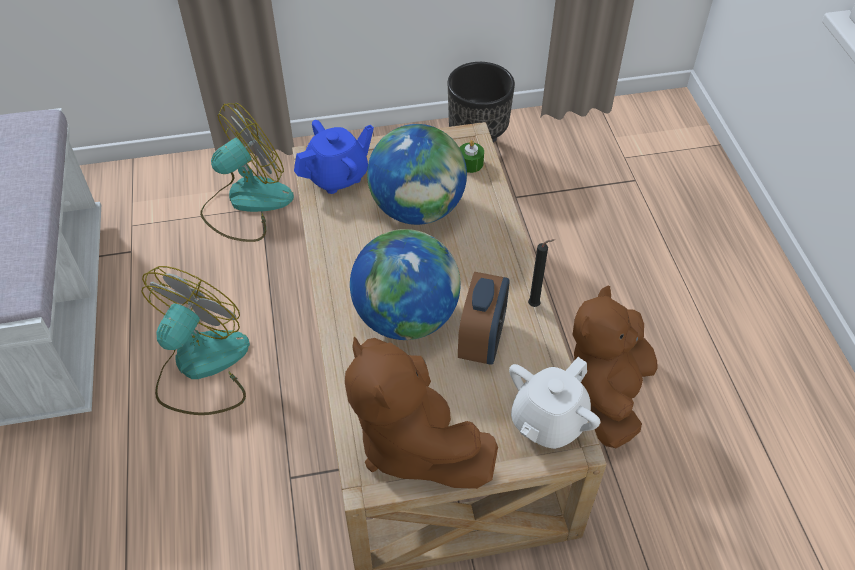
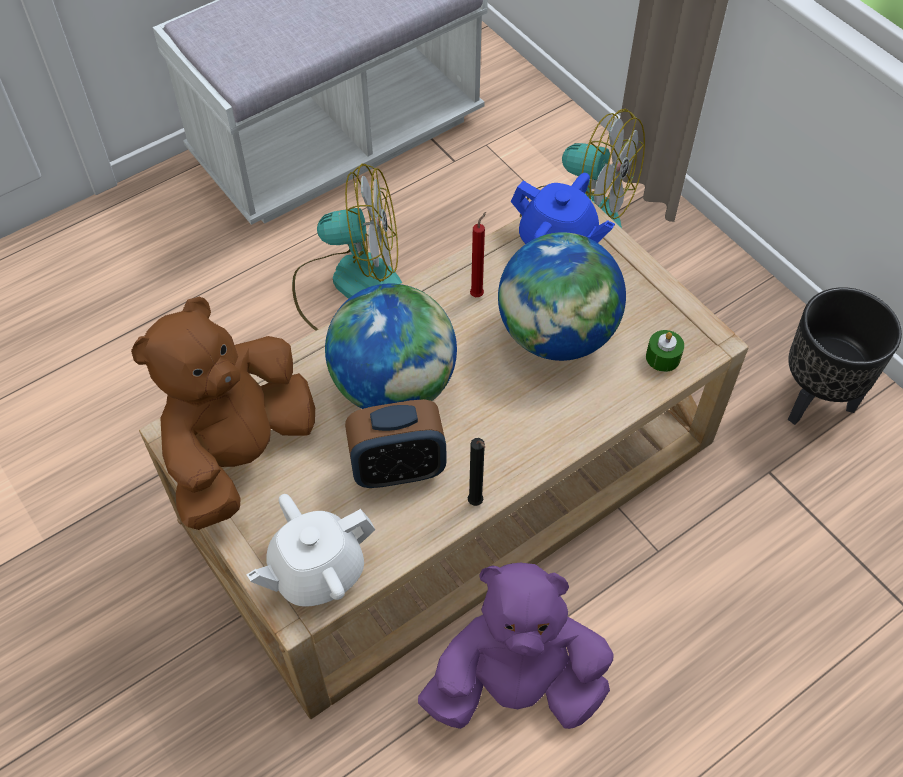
camera: 65 degrees right, 5 degrees up
(352, 237) = (478, 294): none -> red candle
(547, 422) = (316, 571): white teapot -> white teapot turned 45 degrees counterclockwise
(606, 395) = (516, 685): brown plush toy -> purple plush toy

